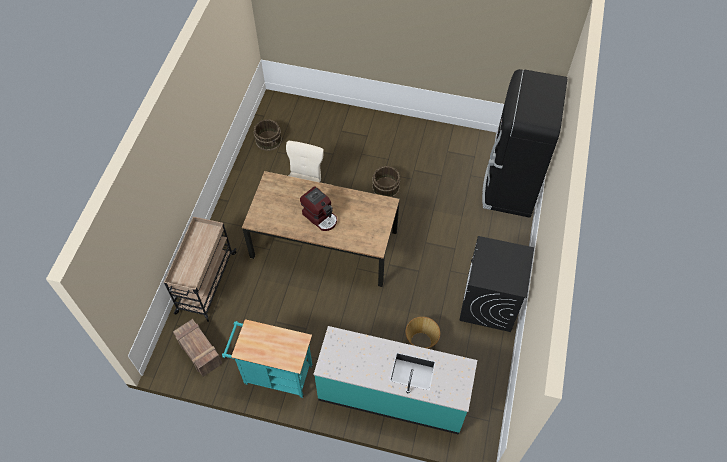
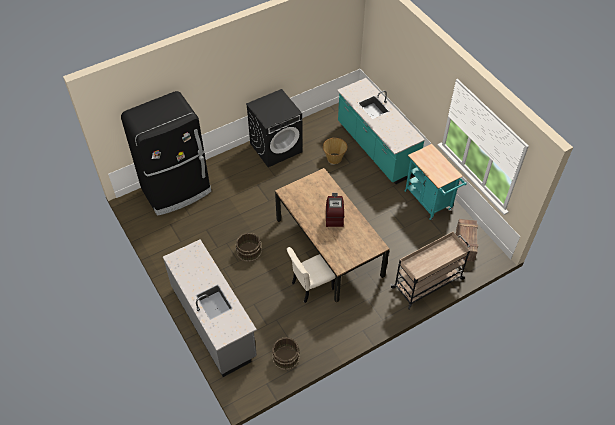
camera: 135 degrees left, 5 degrees down
(346, 121) = (214, 322): none -> grey counter

